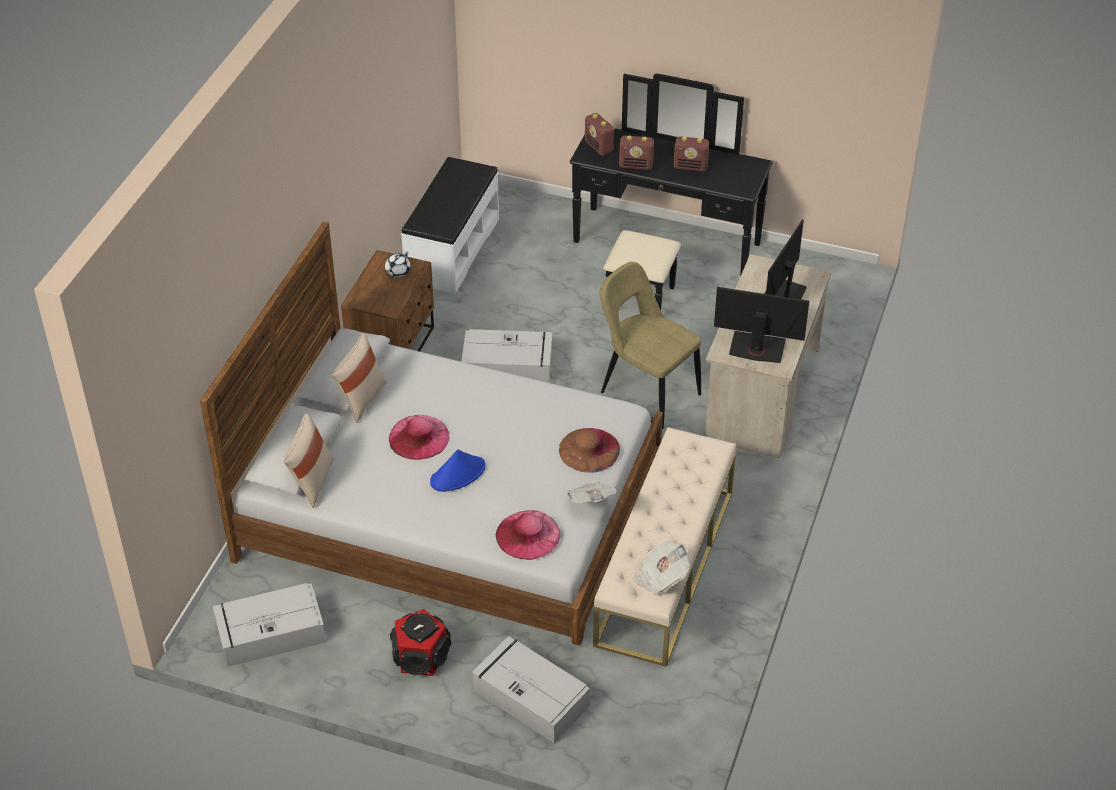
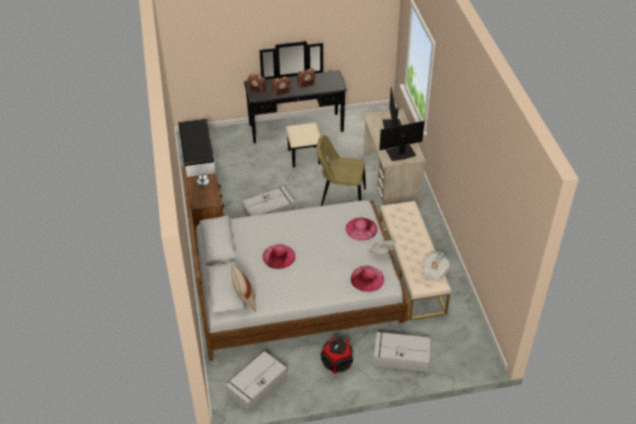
camera: 30 degrees left, 0 degrees up
(361, 399) = (235, 250): beige pillow -> none
(458, 474) = (312, 265): blue hat -> none
(589, 450) = (361, 229): brown hat -> pink hat

